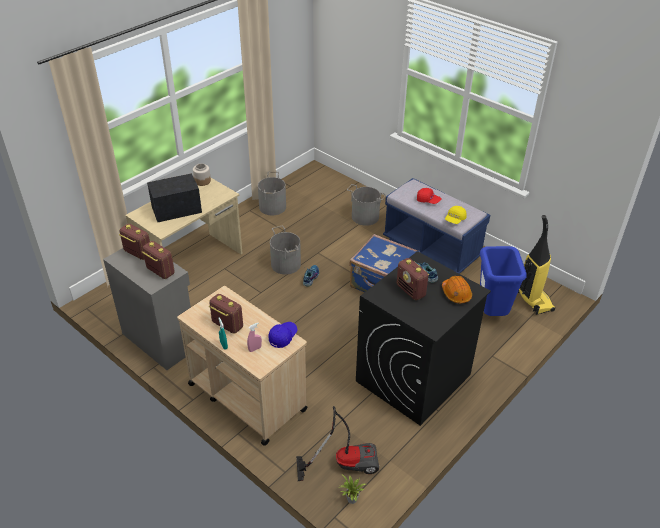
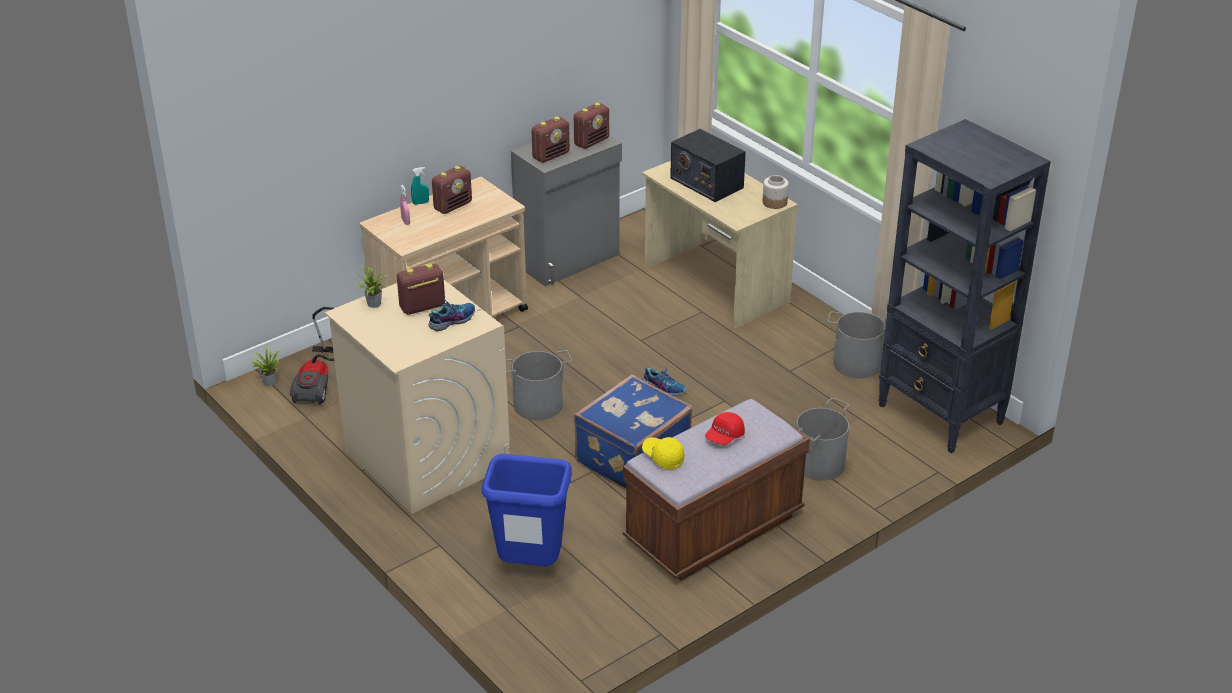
camera: 100 degrees right, 5 degrees down
(177, 209) = (706, 183): radio -> radio turned 150 degrees clockwise
(283, 337) = (416, 240): blue cap -> none
(286, 264) = (701, 367): grey bucket -> grey bucket (538, 405)
(313, 180) = (941, 415): none -> black bookcase
(413, 378) = (426, 457): black washing machine -> beige washing machine
(417, 317) = (372, 305): none -> potted plant
(431, 248) = (714, 529): blue bench -> brown bench
(456, 294) = (400, 342): orange hard hat -> none
(533, 300) = (547, 626): vacuum cleaner -> none

